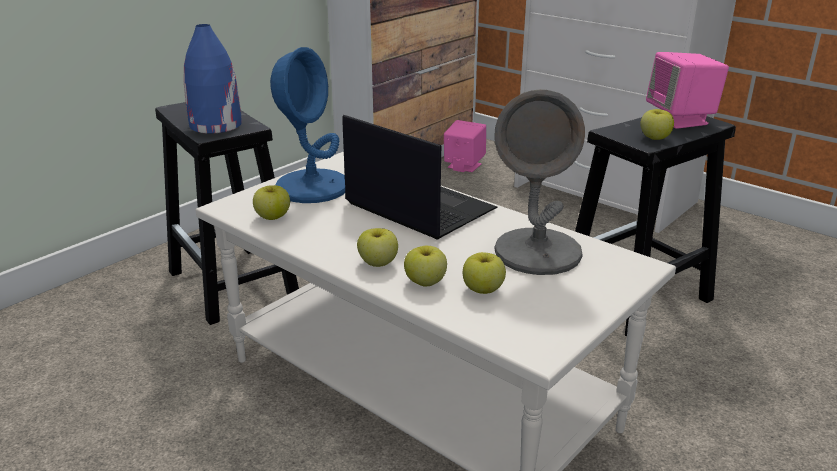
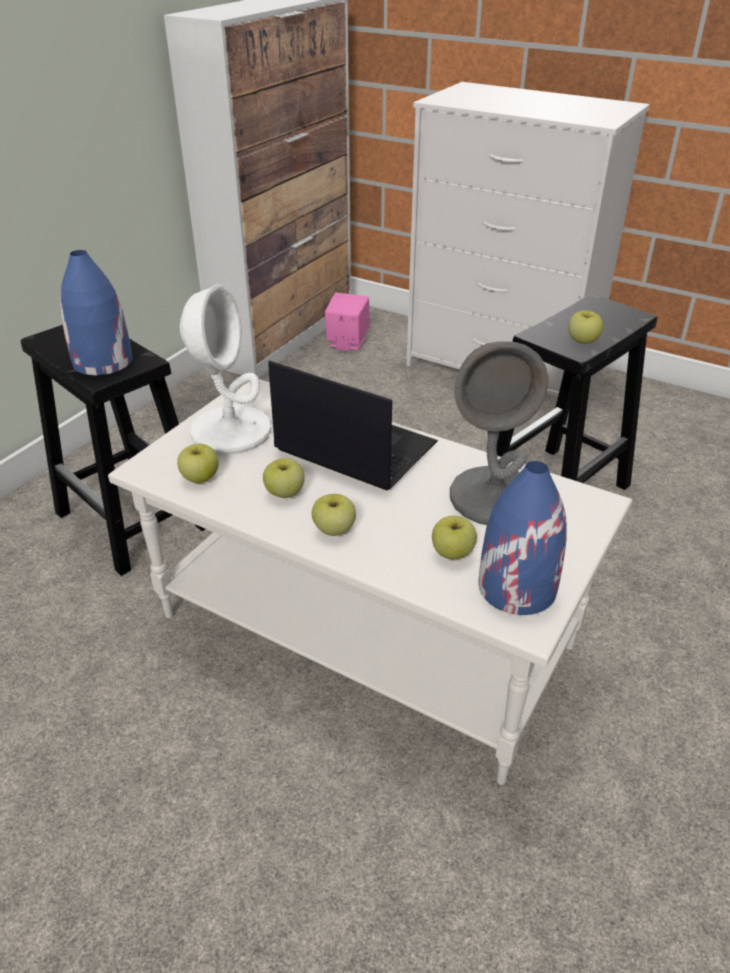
camera: 10 degrees left, 10 degrees up
(312, 187) = (231, 431): blue table lamp -> white table lamp
(425, 282) = (391, 550): apple -> apple (285, 493)
(537, 320) = (516, 586): none -> blue vase
(680, 120) = (602, 313): pink speaker -> none

